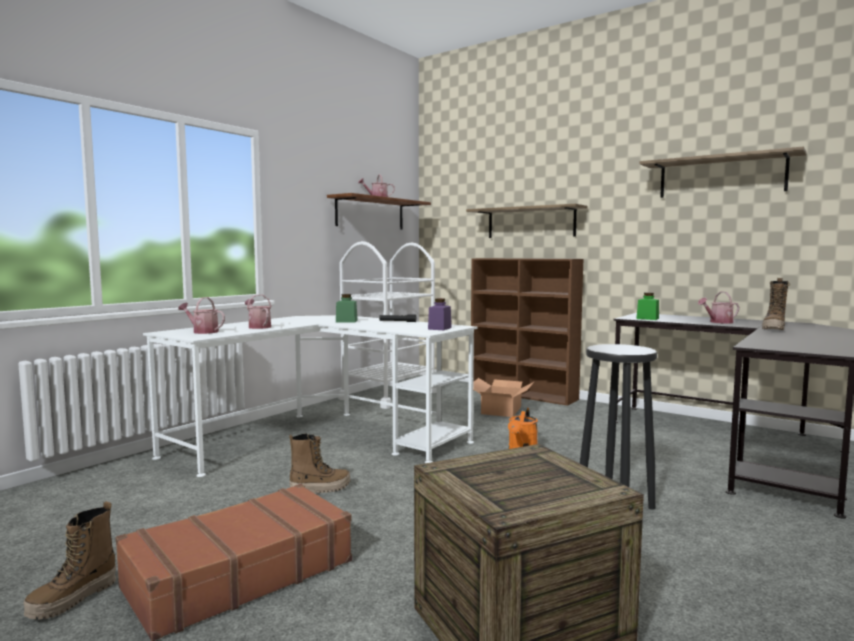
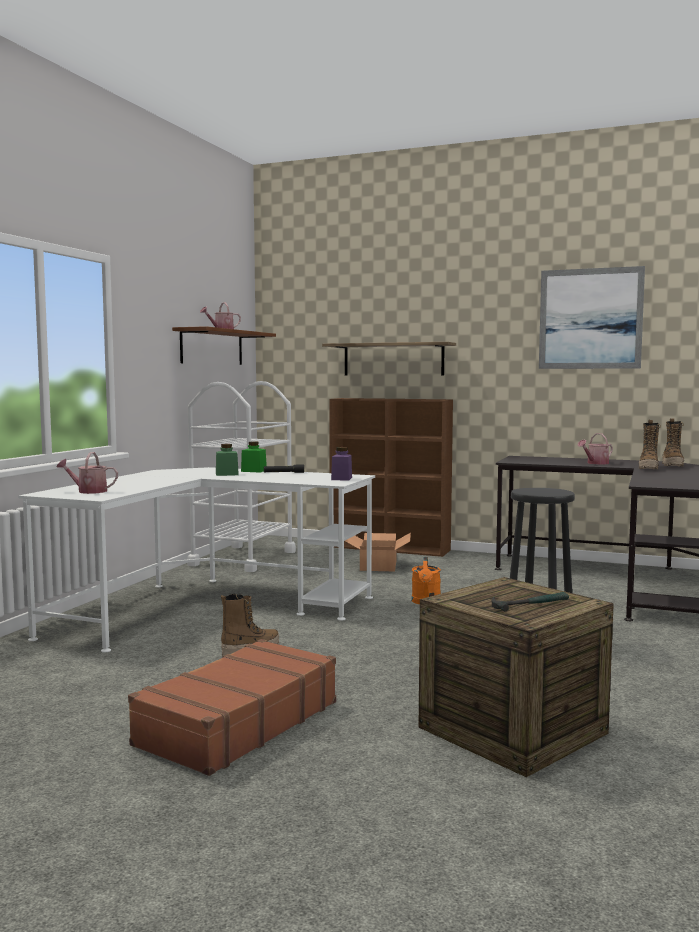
camera: 15 degrees left, 0 degrees up
(73, 600) = (93, 760): boot -> boot (672, 465)
(258, 327) = (140, 483): watering can -> none
(531, 487) = (529, 605): none -> hammer
(647, 318) = (528, 461): green jar -> green jar (254, 471)
(721, 176) = (590, 319): shelf -> picture

